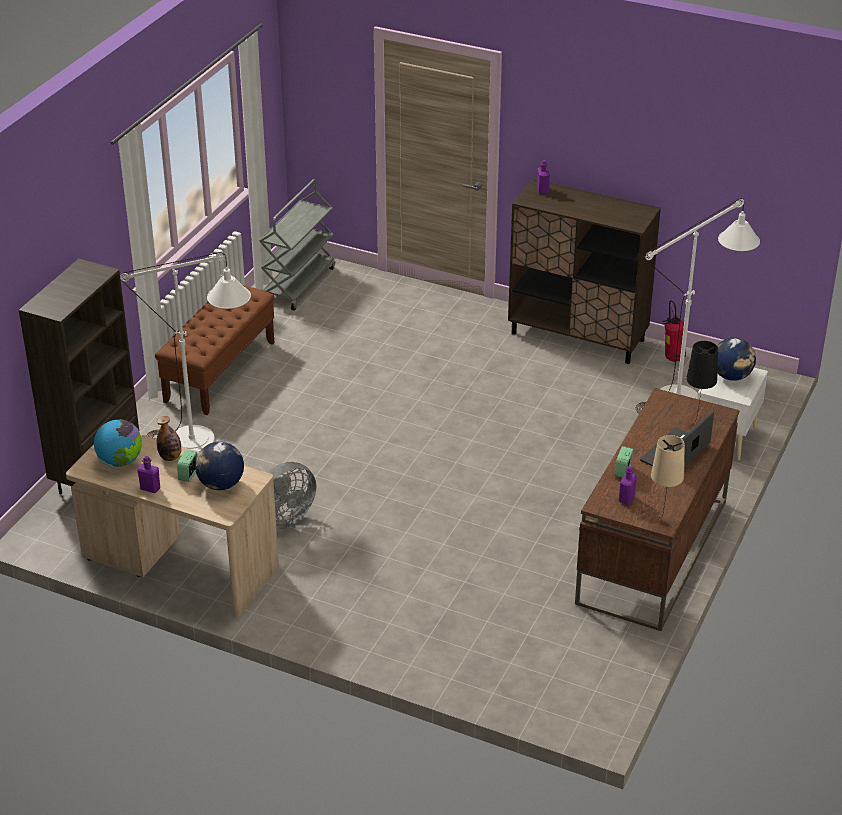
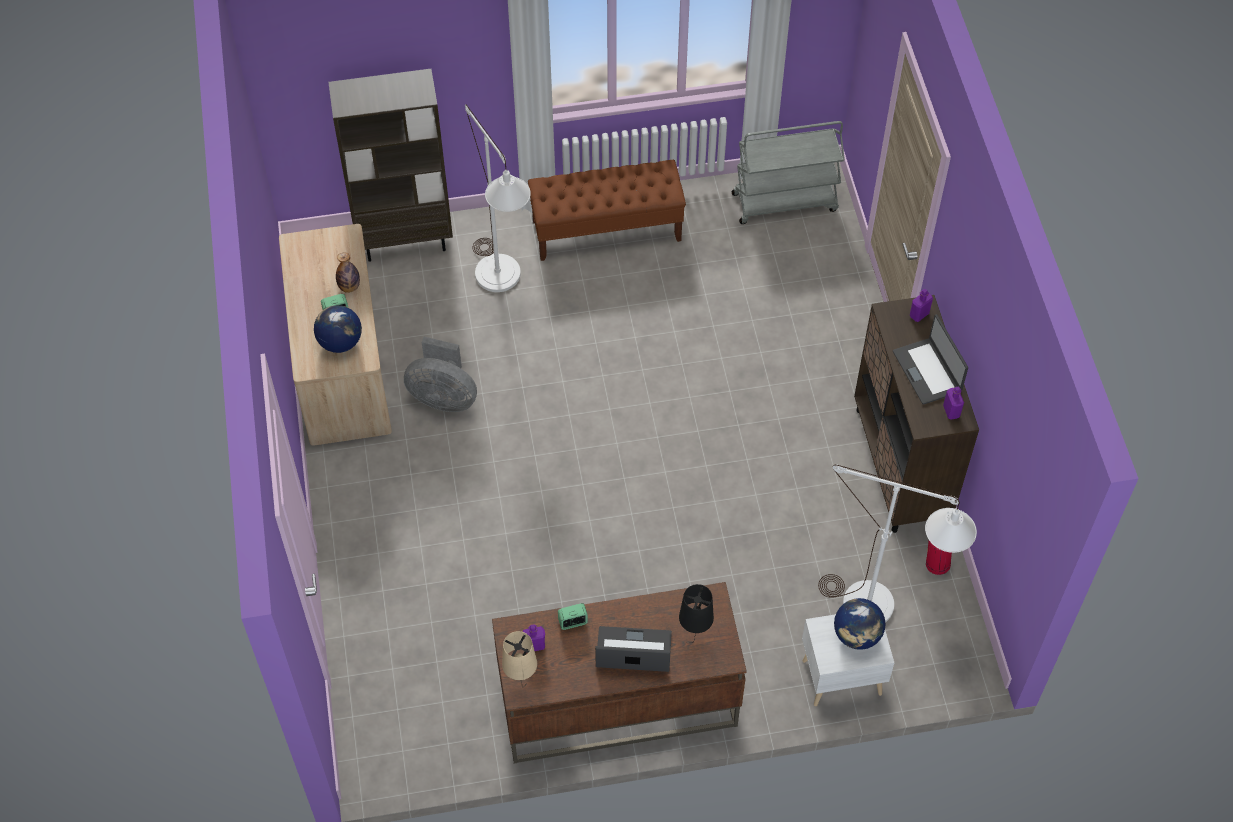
camera: 55 degrees right, 20 degrees up
(120, 462) = (318, 259): globe -> none
(150, 488) = (301, 300): purple bottle -> purple bottle (951, 411)
(592, 206) = (927, 371): none -> laptop

